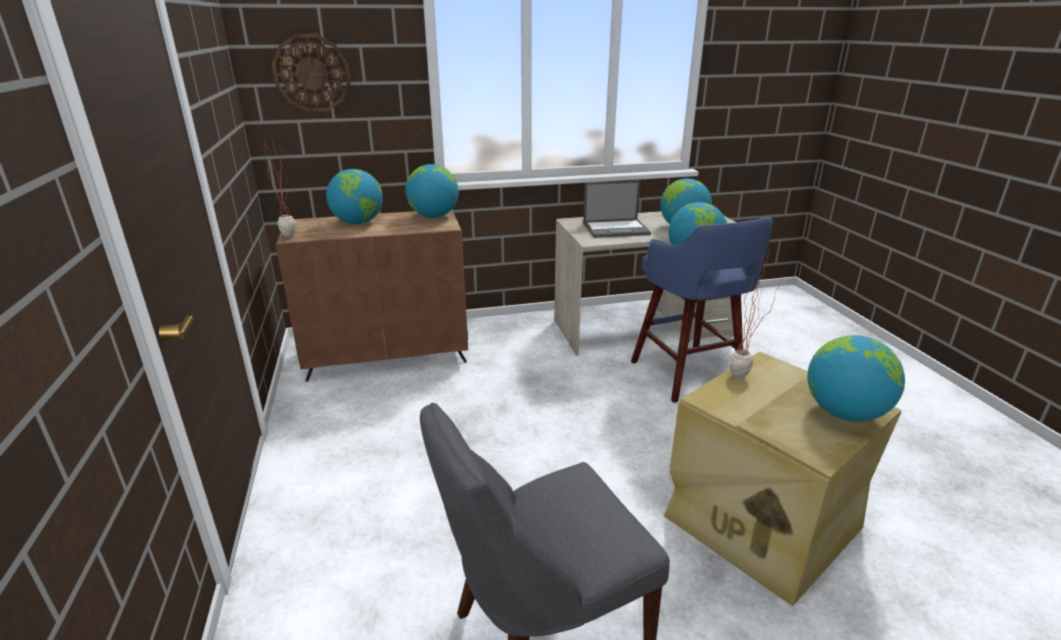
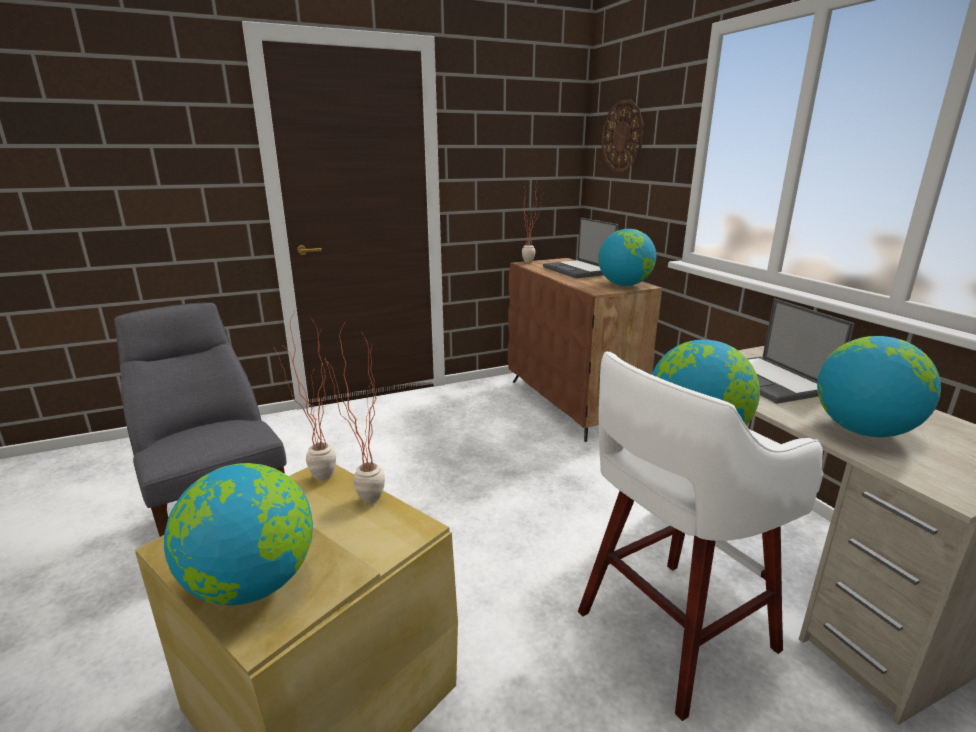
camera: 80 degrees right, 5 degrees down
(358, 222) = (578, 270): globe -> laptop
(688, 375) = (670, 633): blue stool -> white stool
(718, 400) = (315, 481): none -> potted plant

